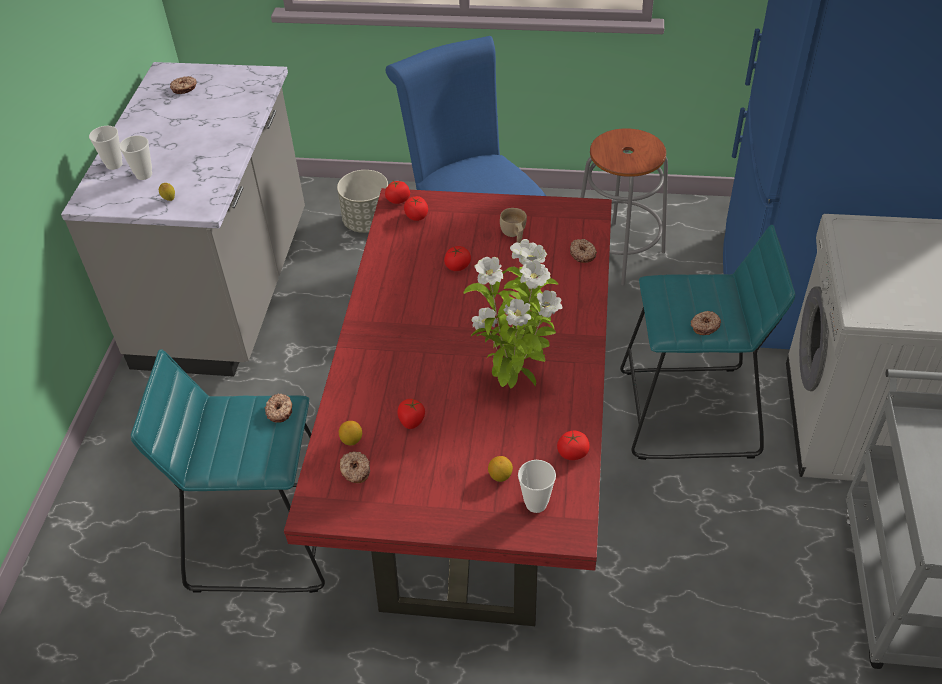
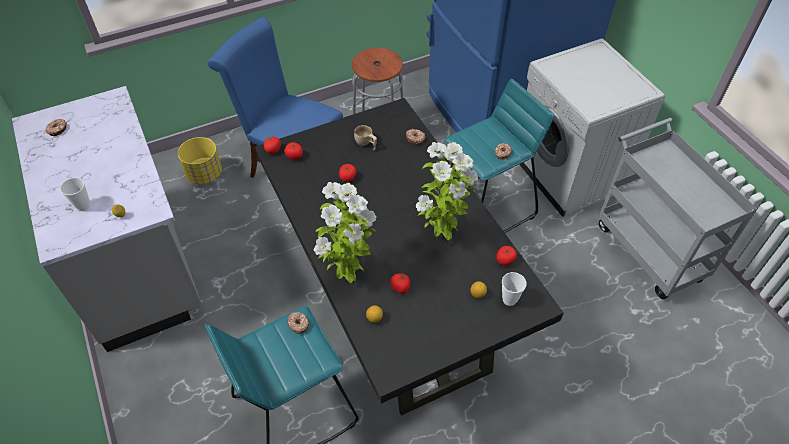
camera: 35 degrees left, 5 degrees up
(114, 164) = (51, 208): cup -> none
(355, 471) = (392, 336): donut -> none
(363, 375) = (347, 274): none -> potted plant
(368, 222) = (205, 174): grey planter -> yellow planter
(478, 472) = (395, 301): red dining table -> black dining table

